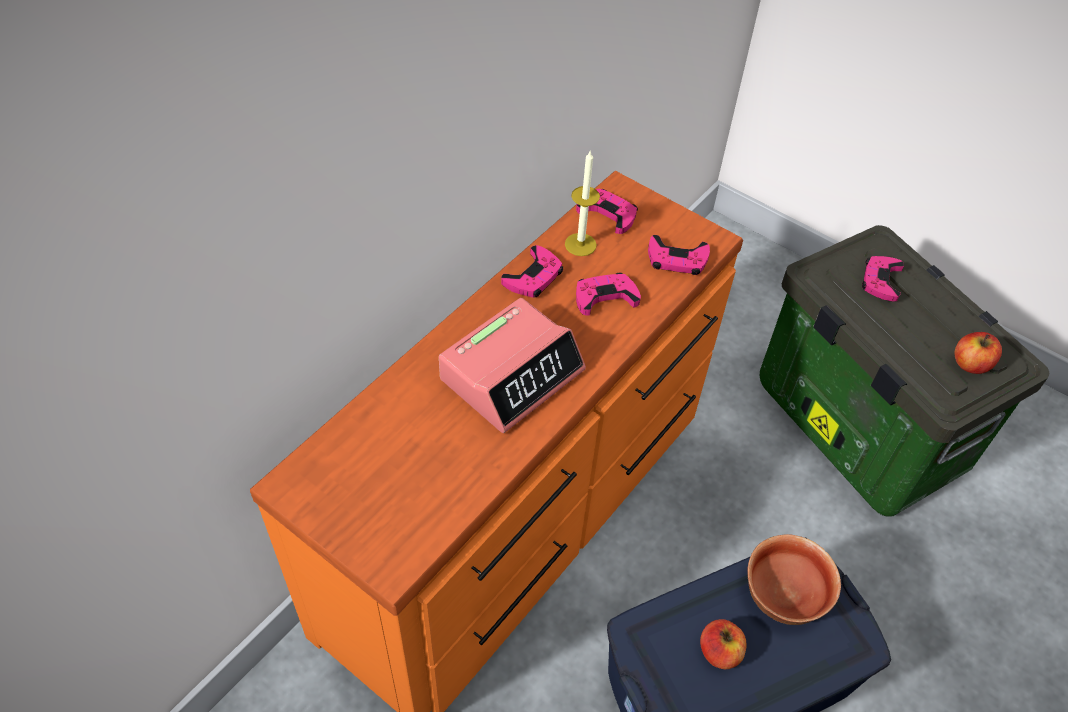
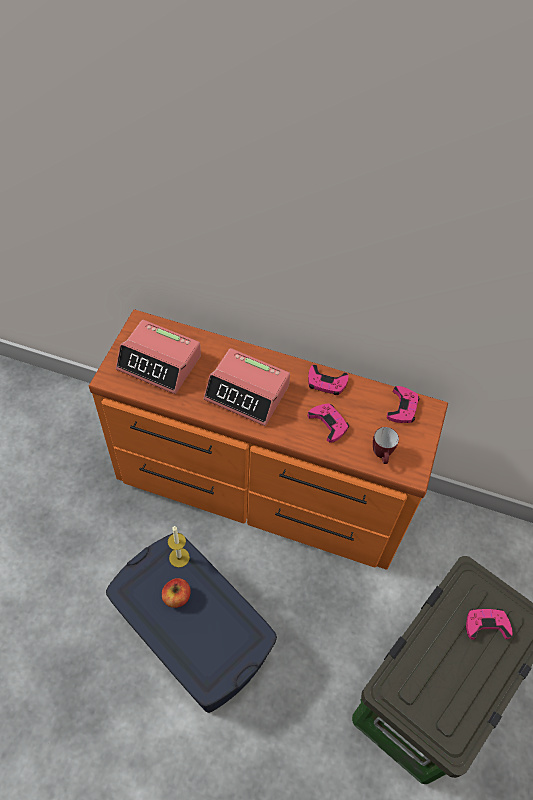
camera: 70 degrees right, 5 degrees up
(397, 477) = (160, 363): none -> alarm clock
(580, 244) = (366, 399): candle -> candle (179, 557)
(677, 259) = (382, 456): pink game controller -> mug
(785, 596) = (227, 630): bowl -> none
(970, 364) = (433, 704): apple -> none

